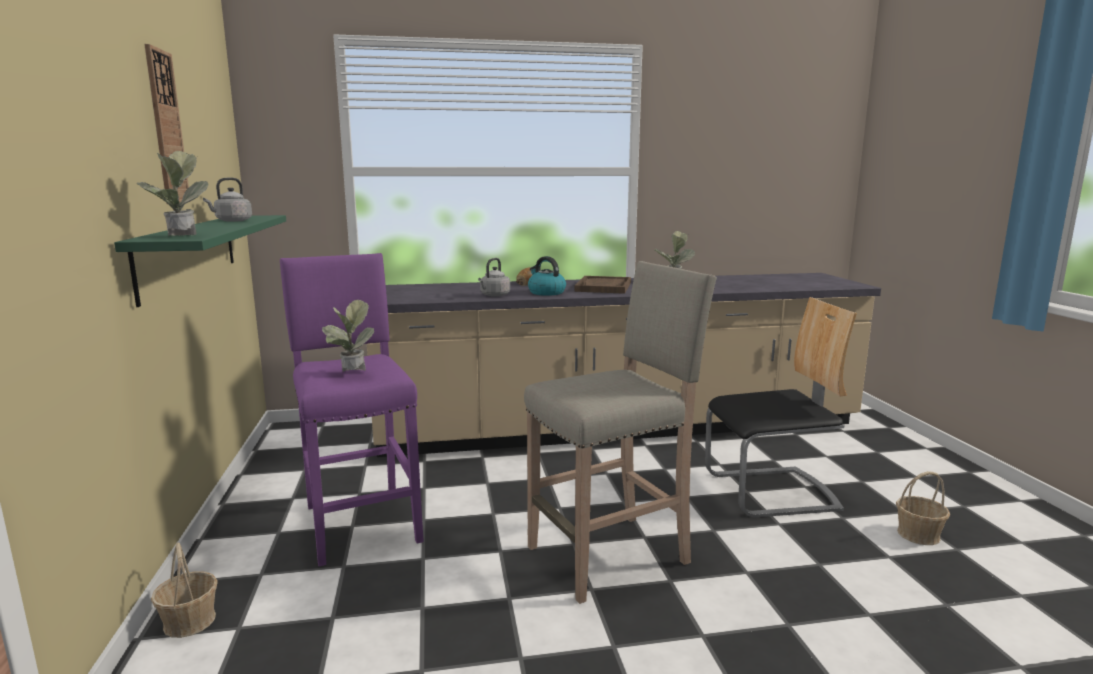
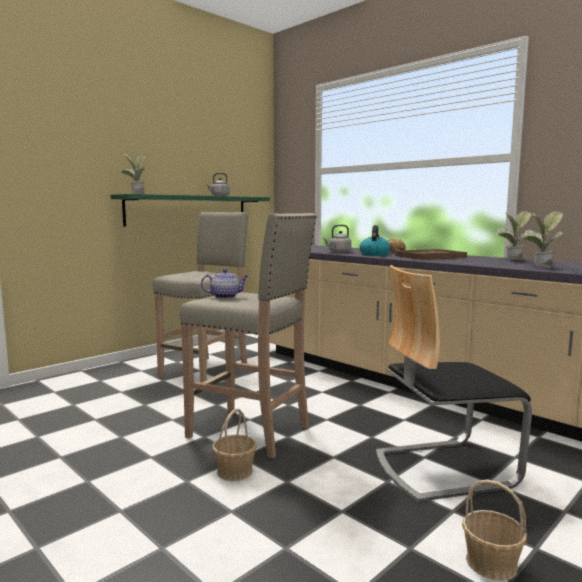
camera: 55 degrees right, 5 degrees down
(166, 128) = (178, 146): wall clock -> none
(190, 621) = (98, 372): basket -> basket (235, 471)
(351, 374) = (190, 275): potted plant -> potted plant (539, 267)
(361, 521) = (206, 371): purple stool -> beige stool
(585, 391) = (225, 297): none -> teapot
(771, 492) = (443, 467): chair -> chair turned 120 degrees clockwise

